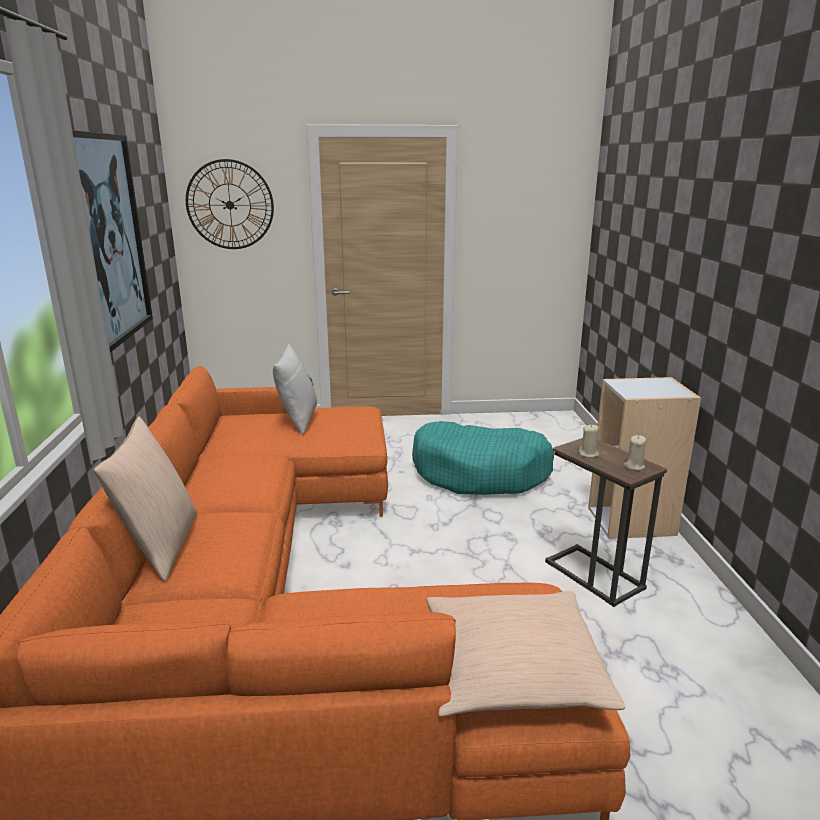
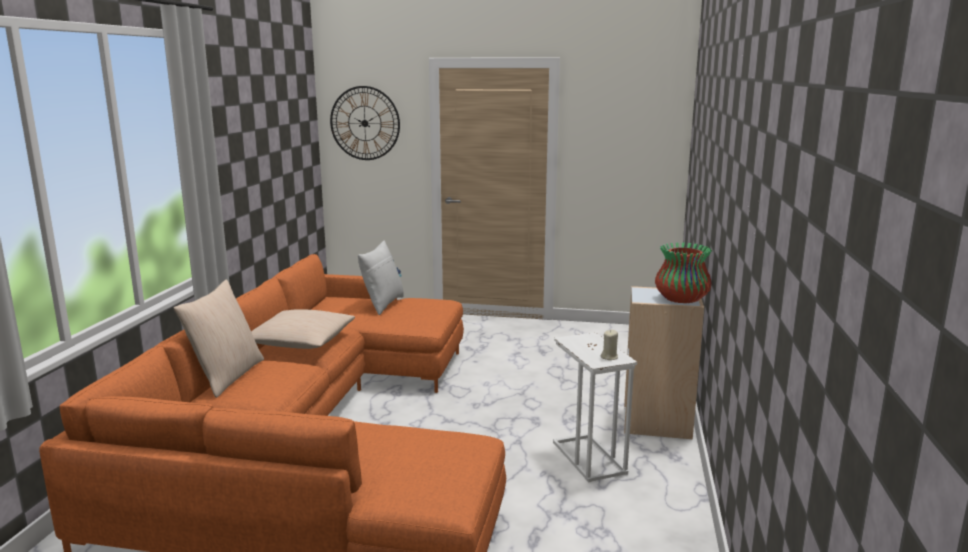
camera: 15 degrees right, 5 degrees down
(111, 239) = (247, 149): picture -> none
(480, 473) = (545, 370): turquoise dog bed -> none
(513, 669) = (414, 479): beige pillow -> beige pillow (301, 341)
(588, 454) = (579, 345): beige candle -> none
(595, 575) = (590, 458): brown side table -> white side table
(669, 390) = (681, 299): none -> vase

